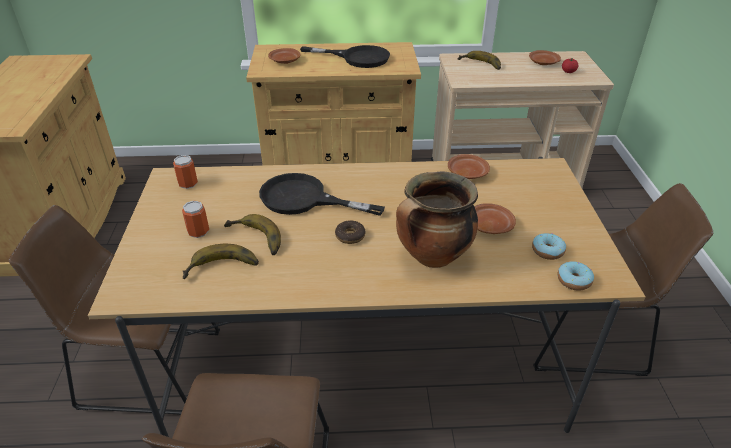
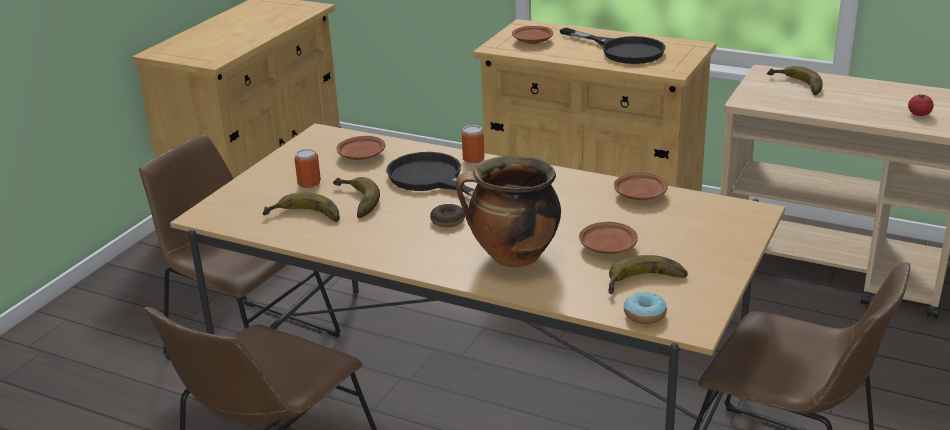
camera: 30 degrees right, 10 degrees down
(188, 184) = (334, 143): can -> can (473, 159)
(543, 62) = (894, 97): brown plate -> brown plate (361, 155)
(547, 251) = (647, 284): donut -> banana

